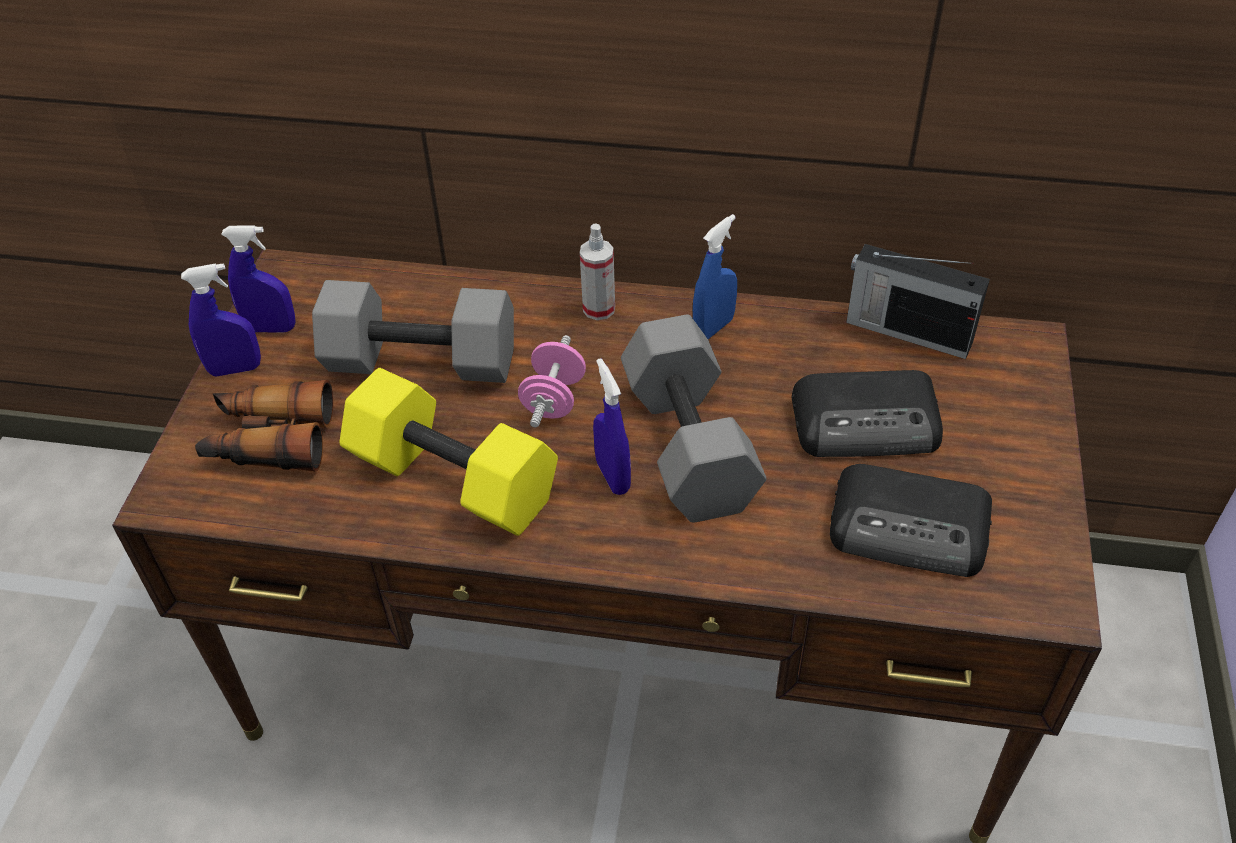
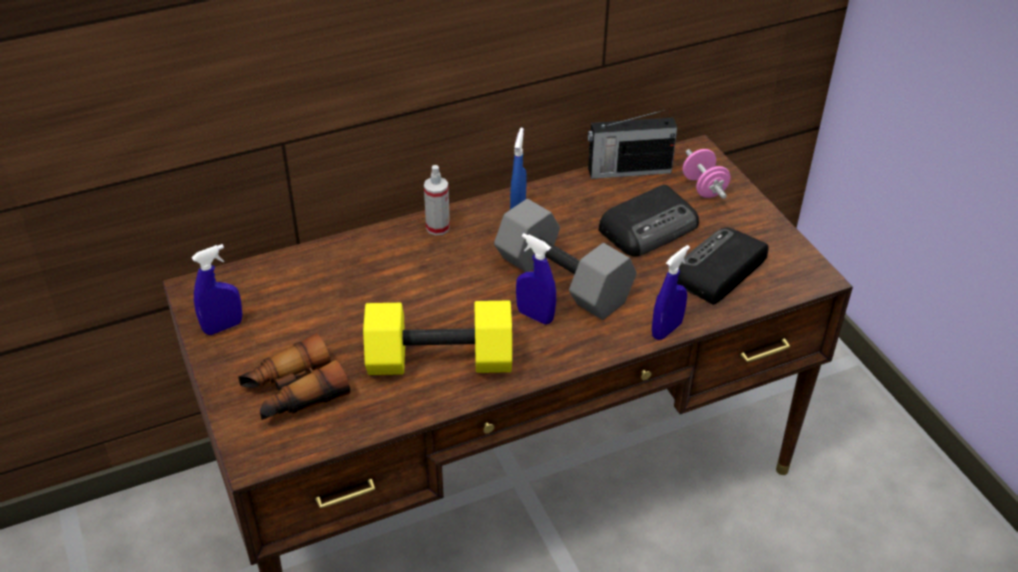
camera: 35 degrees left, 5 degrees down
(235, 369) = (223, 362): blue spray bottle -> blue spray bottle (666, 330)
(424, 359) = (352, 301): grey dumbbell -> none
(553, 399) = (459, 290): pink dumbbell -> pink dumbbell (704, 187)
(911, 529) = (718, 271): radio -> radio turned 150 degrees clockwise

